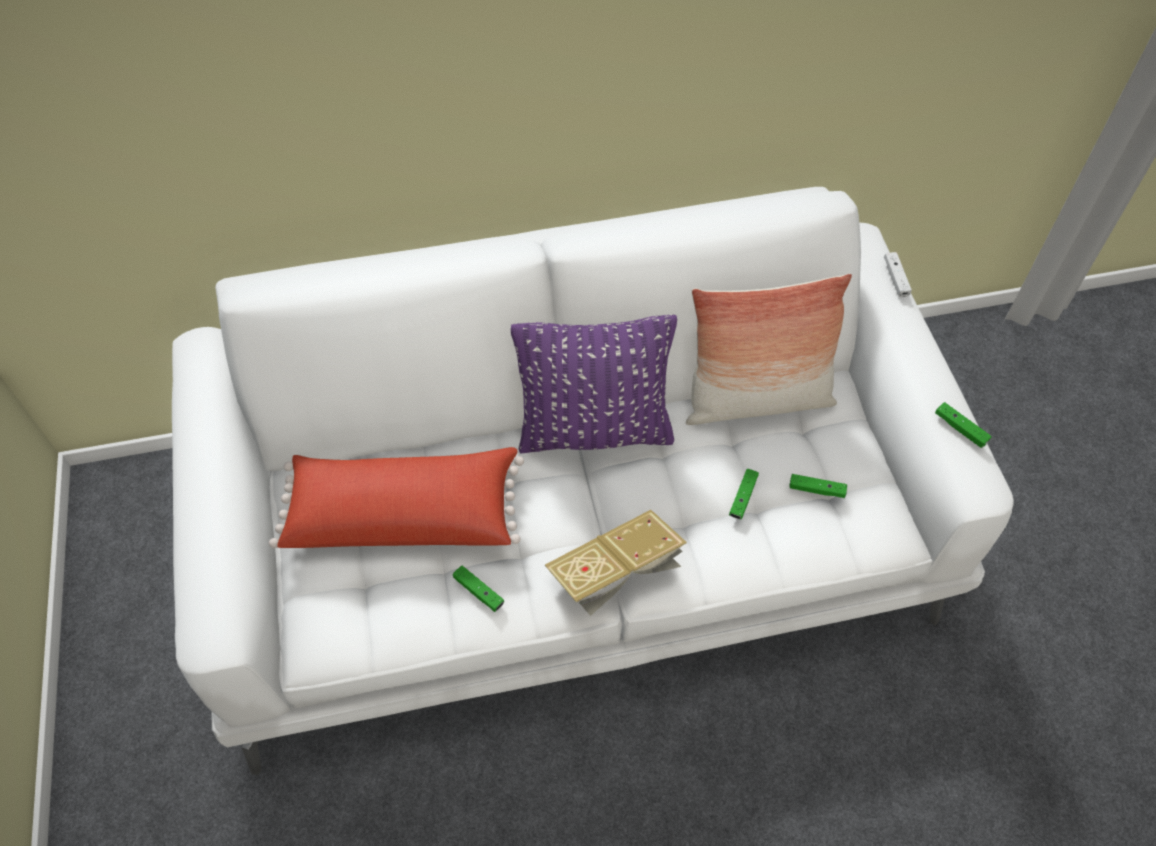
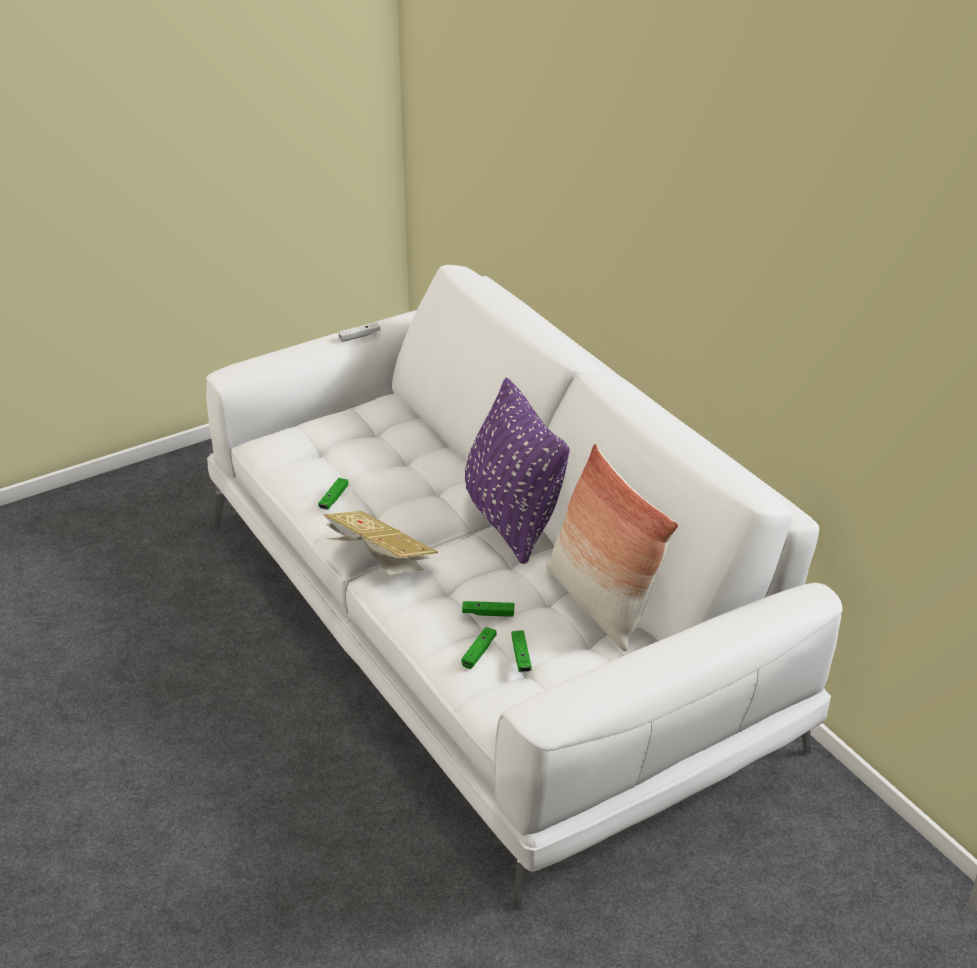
camera: 70 degrees right, 20 degrees down
(404, 513) = (383, 450): red pillow -> none
(895, 278) = (770, 623): white game controller -> white game controller (359, 336)
(960, 429) = (602, 688): green game controller -> green game controller (479, 652)

